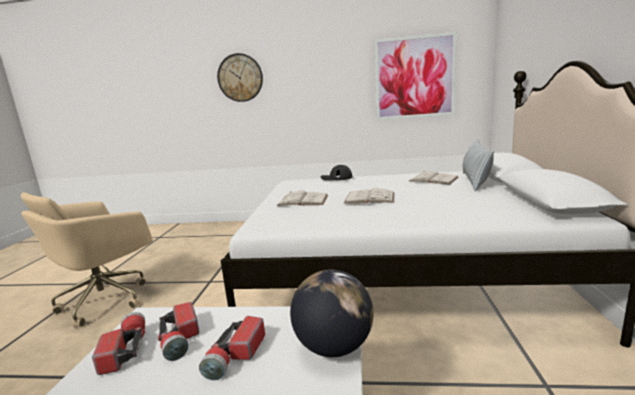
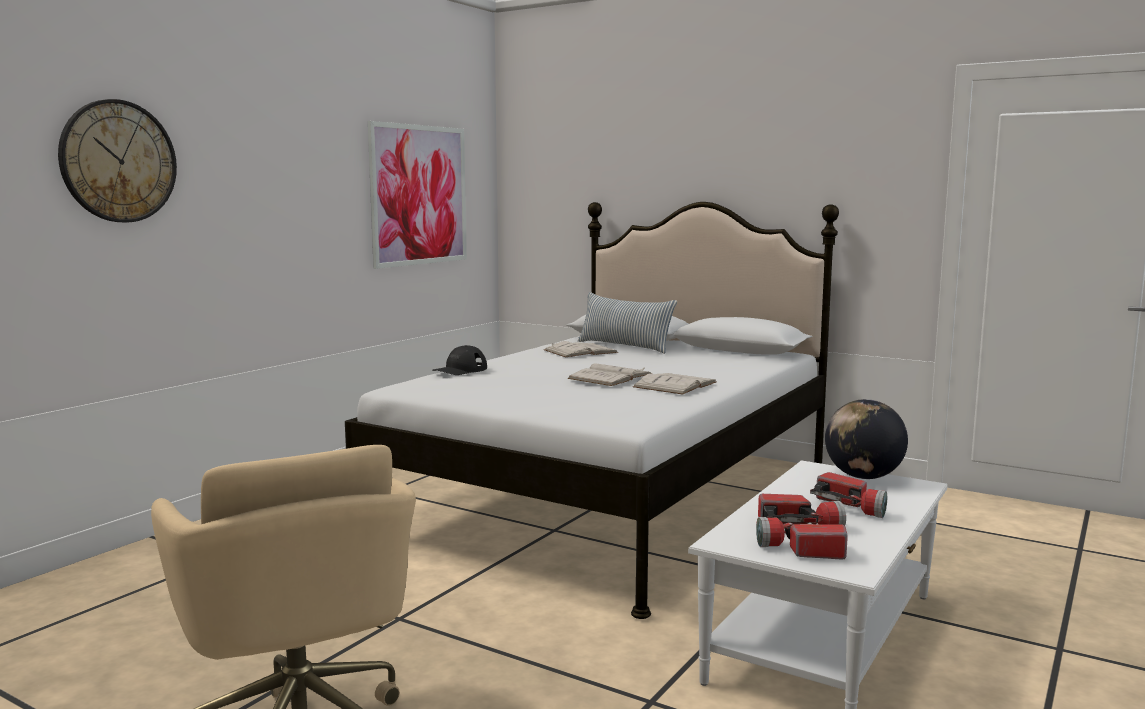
camera: 65 degrees left, 5 degrees down
(303, 200) = (547, 396): white book -> white book (675, 384)

